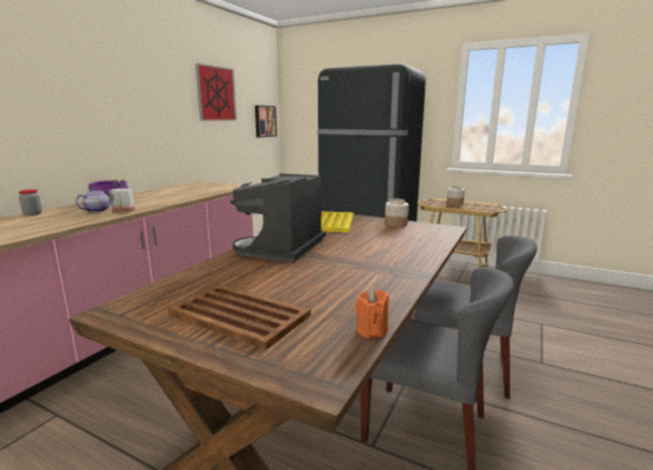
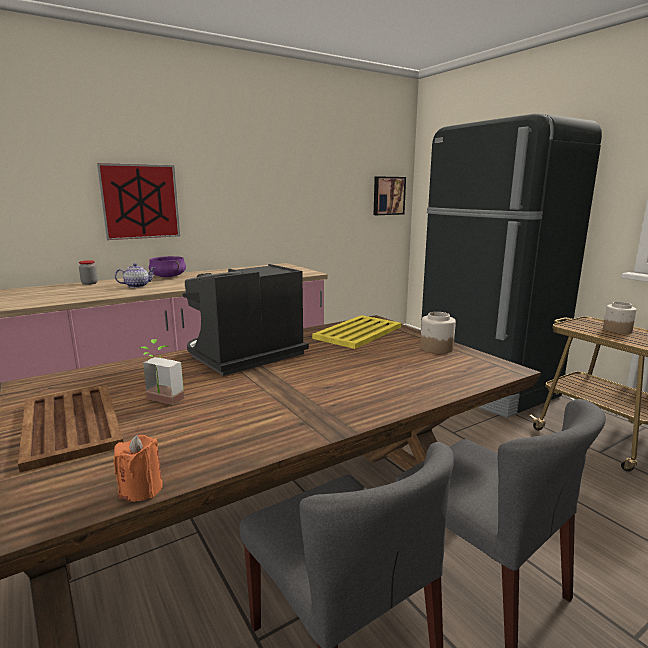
camera: 30 degrees right, 0 degrees up
(122, 212) = (151, 290): potted plant -> potted plant (160, 401)
(216, 94) = (318, 164): picture -> picture (140, 201)

